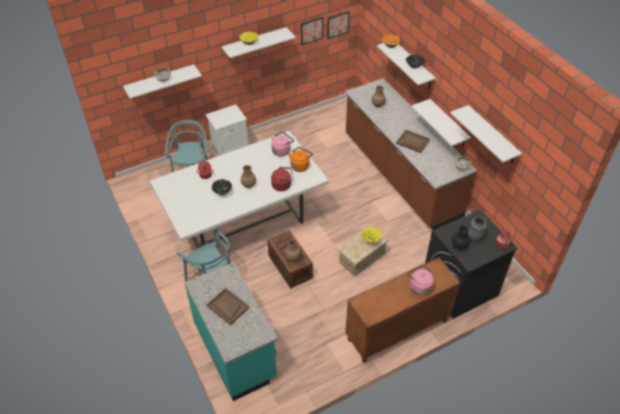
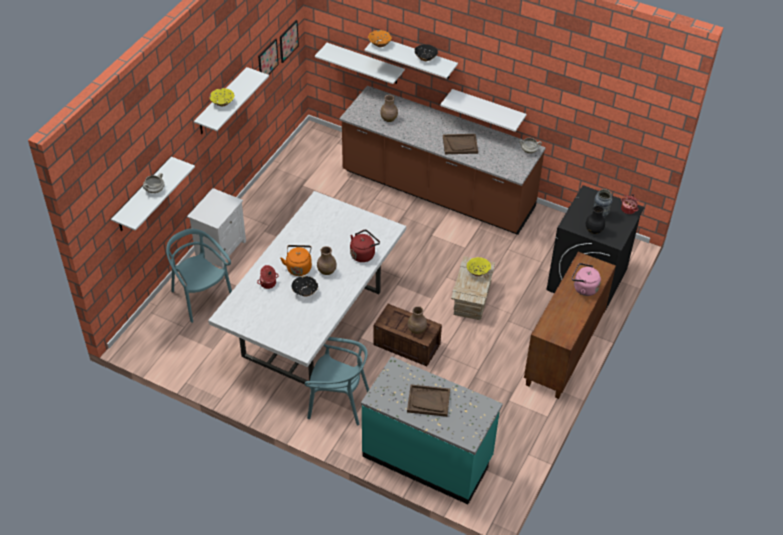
camera: 35 degrees left, 0 degrees up
(282, 150) = (327, 217): pink kettle -> none
(300, 166) = (363, 224): orange kettle -> orange kettle (299, 267)
(492, 135) = (558, 102): white shelf -> white shelf (365, 64)

